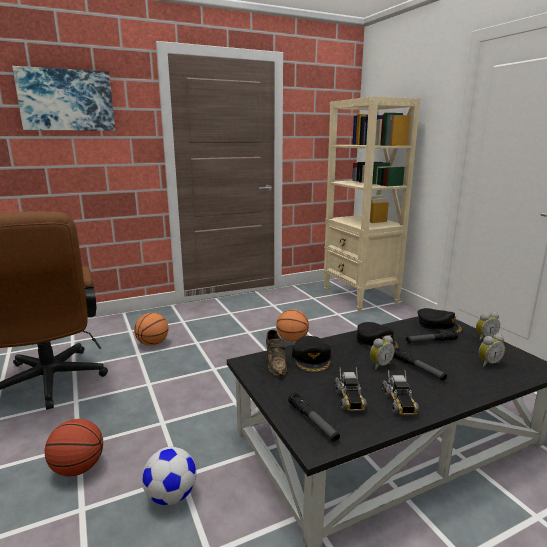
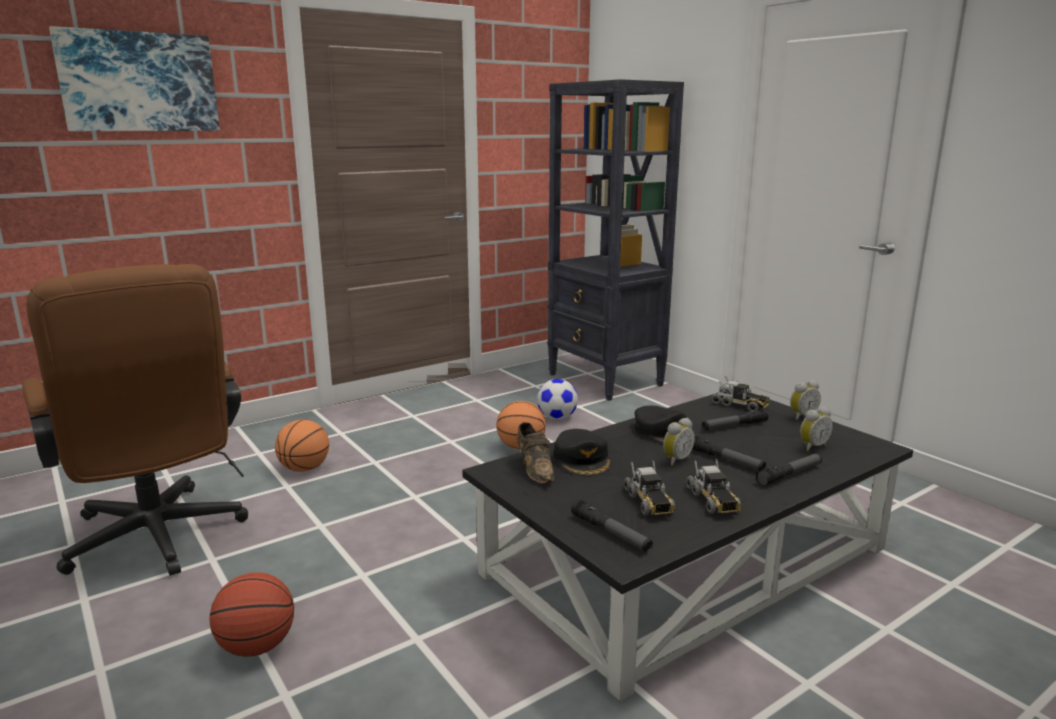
camera: 10 degrees left, 0 degrees up
(171, 496) = (410, 664): football -> football (557, 418)
(360, 297) = (605, 380): beige bookcase -> black bookcase
(439, 325) = (740, 405): black cap -> toy truck
(465, 385) = (789, 475): none -> flashlight

